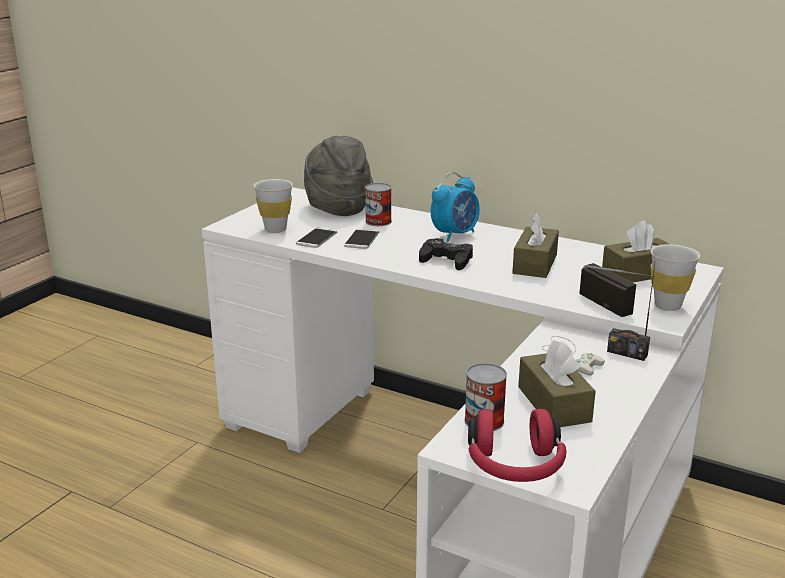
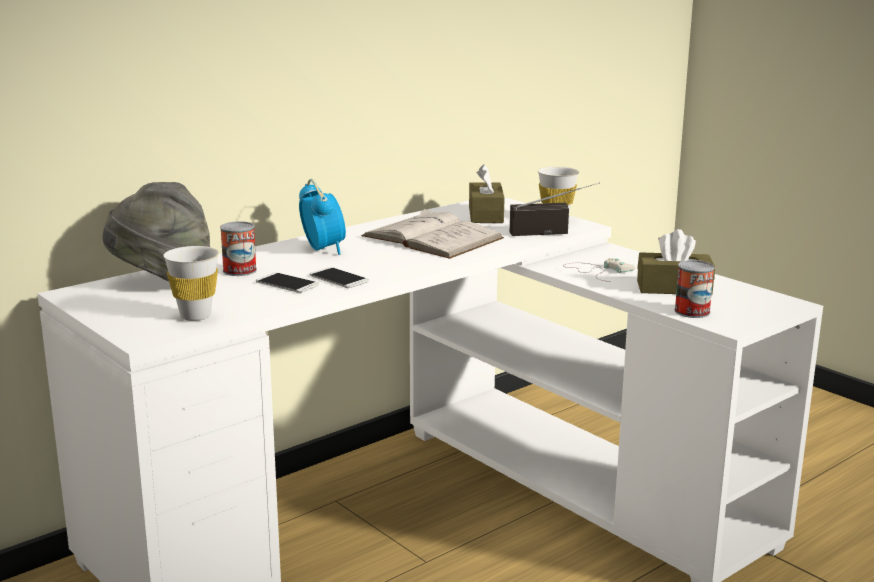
camera: 70 degrees left, 5 degrees down
(317, 238) = (256, 301): phone -> phone (338, 278)
(446, 260) = (389, 262): black game controller -> none
(515, 467) = (764, 314): red headphones -> none
(535, 264) = (432, 237): brown tissue box -> white book
(627, 353) = (601, 254): radio -> none

